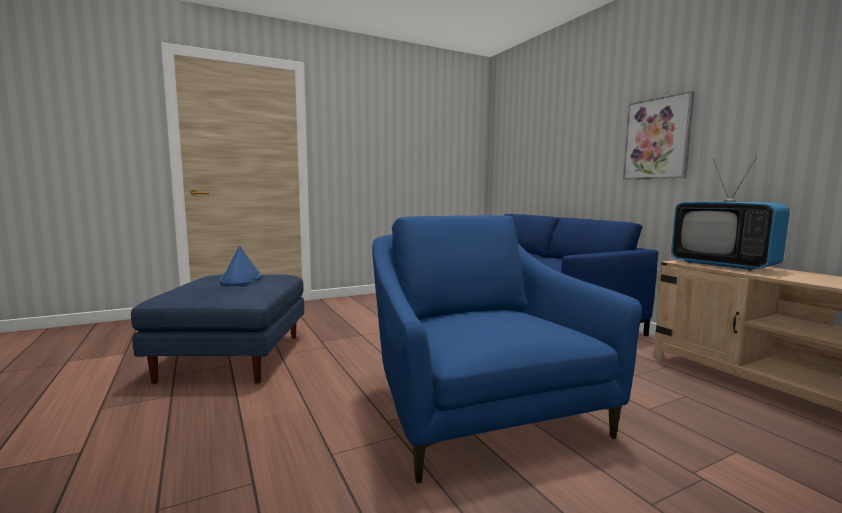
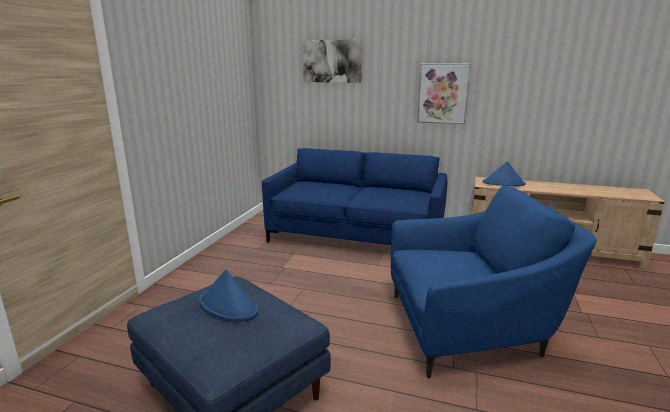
camera: 45 degrees left, 10 degrees up
(477, 408) = (469, 328): blue armchair -> blue armchair turned 150 degrees clockwise
(545, 118) = (332, 61): none -> picture
(723, 265) = (503, 183): television -> blue hat

